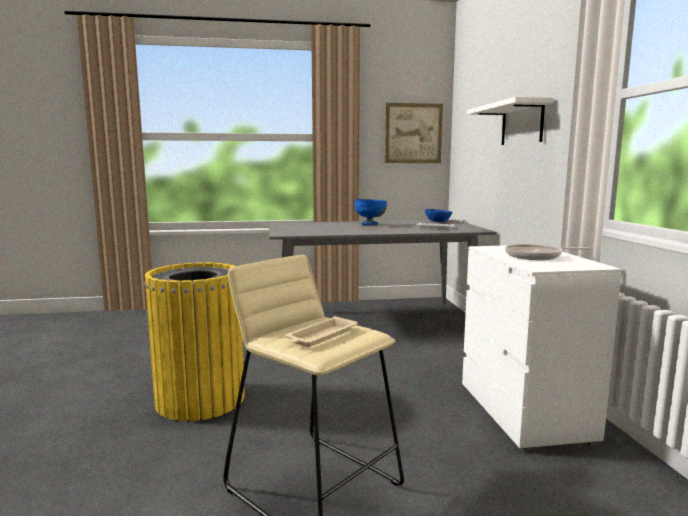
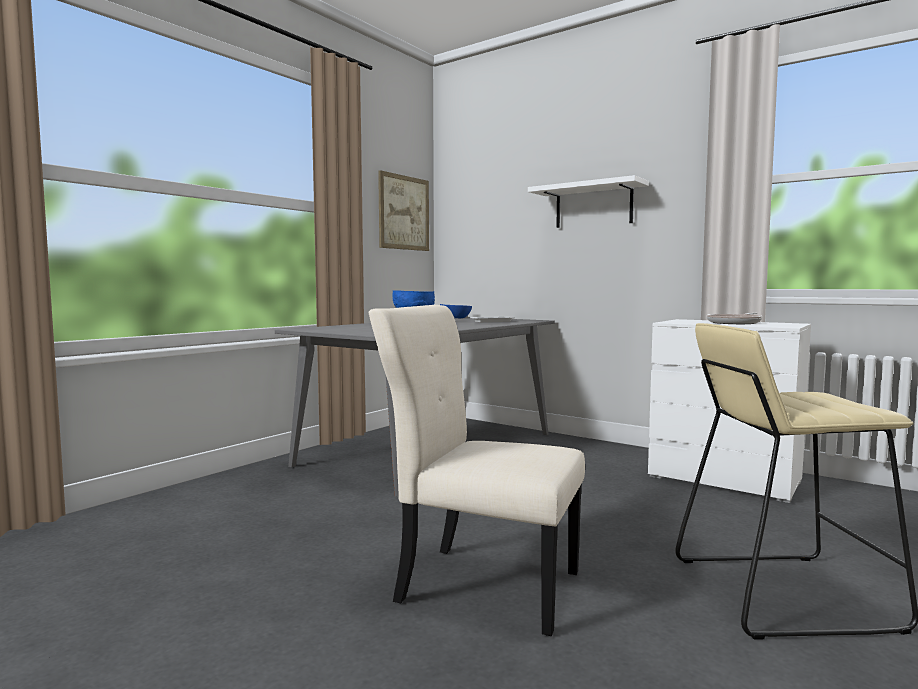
camera: 45 degrees left, 5 degrees down
(200, 399) = (481, 585): yellow trash can -> beige chair
(321, 336) = (817, 401): beige tray -> none

